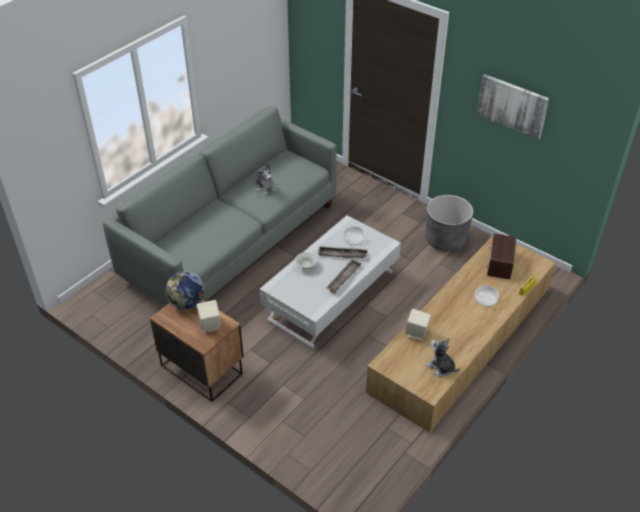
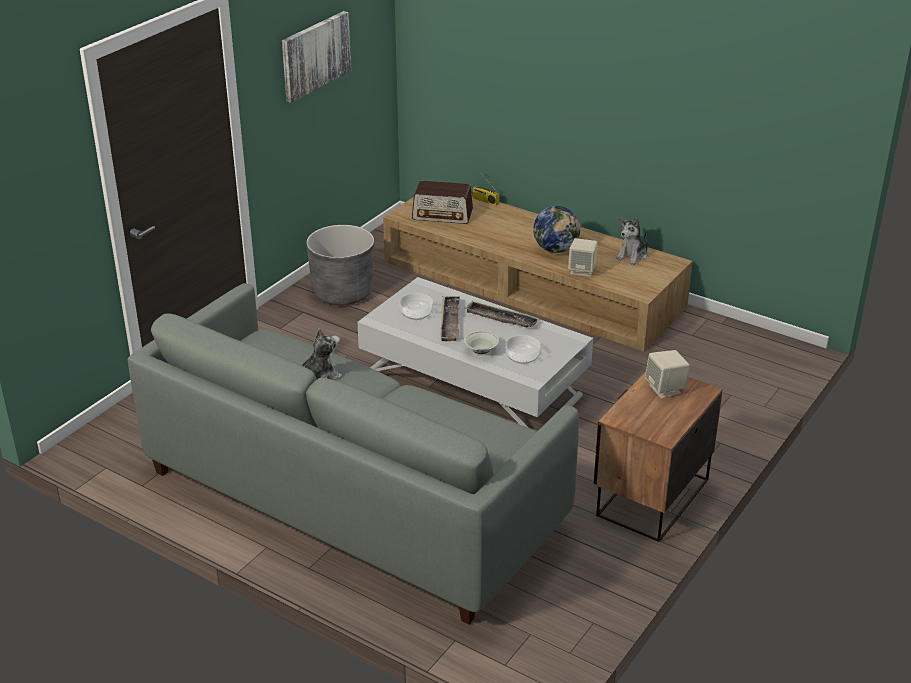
camera: 95 degrees left, 10 degrees down
(187, 303) = (628, 416): globe -> globe (556, 249)
(485, 300) = (512, 226): bowl -> bowl (522, 356)

